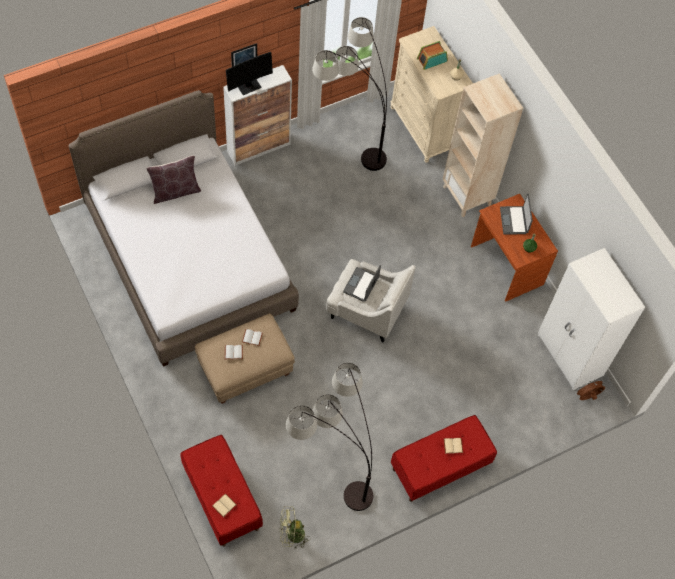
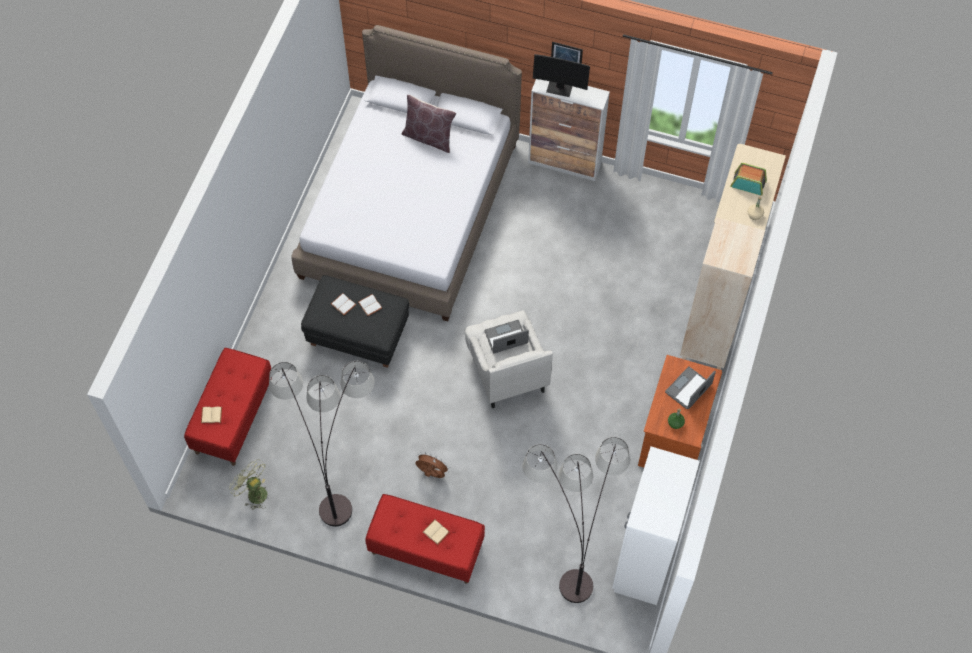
camera: 50 degrees right, 0 degrees up
(245, 368) = (359, 333): beige ottoman -> black ottoman
(348, 143) = (648, 219): floor lamp -> floor lamp (570, 547)
(587, 397) = (620, 609): brown fan -> brown fan (431, 473)

